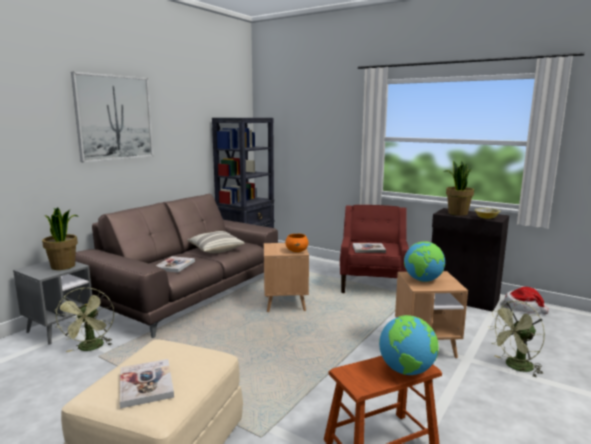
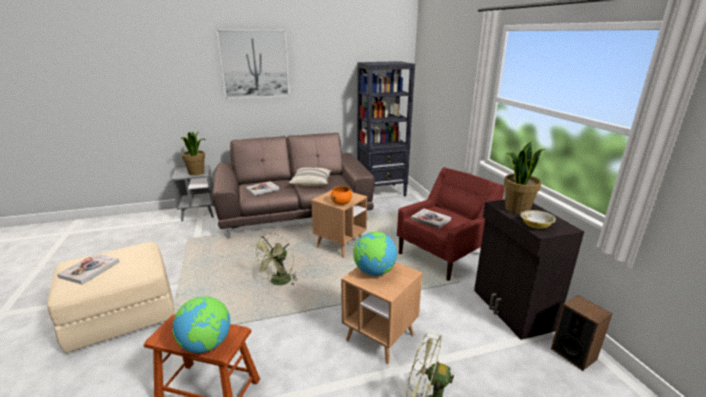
camera: 40 degrees right, 10 degrees up
(90, 348) = (192, 232): green fan -> green fan (278, 282)
(523, 307) = (573, 354): hat -> speaker

